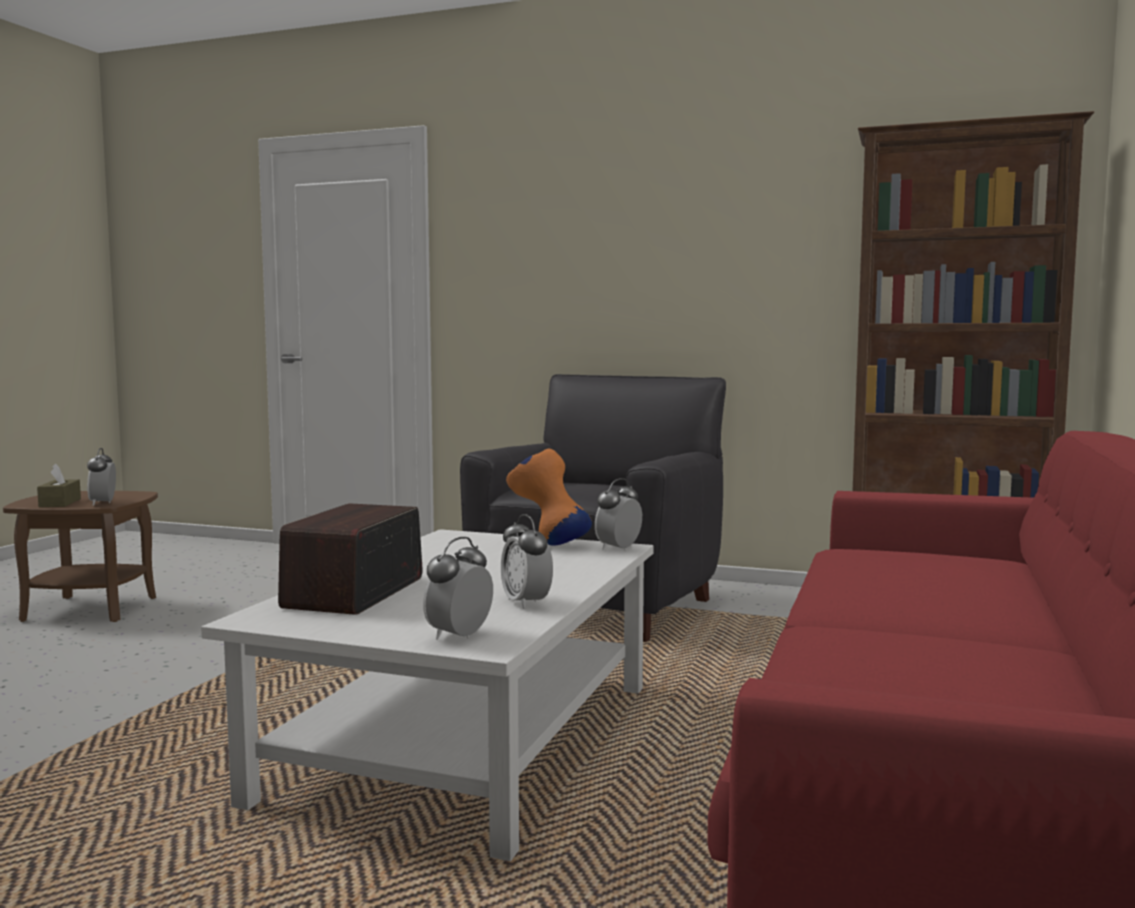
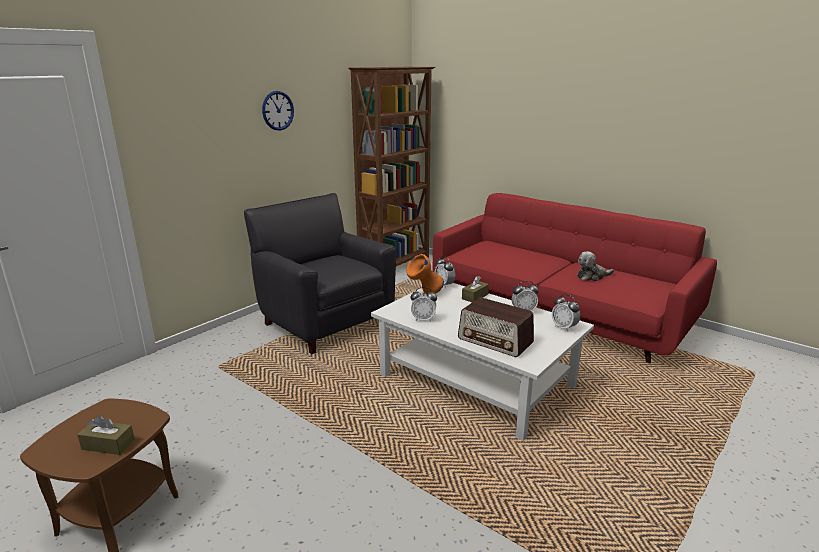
camera: 70 degrees left, 15 degrees up
(103, 503) = (141, 421): alarm clock -> alarm clock (423, 319)
(578, 568) = (475, 297): none -> brown tissue box
(680, 227) = (278, 110): none -> wall clock
(909, 655) = (592, 276): none -> plush toy

